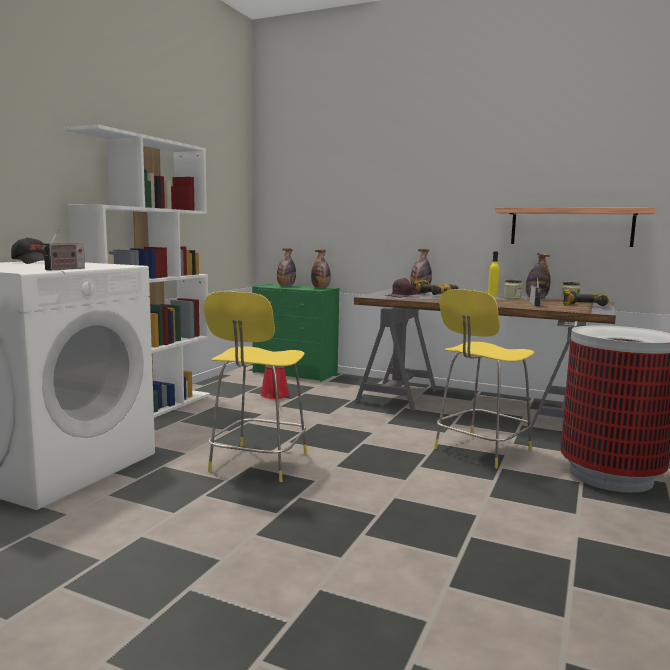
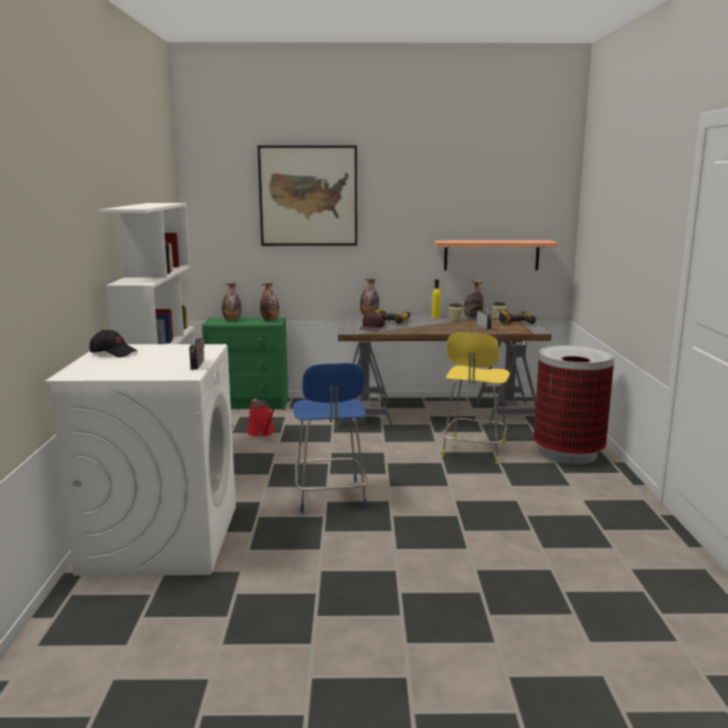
camera: 25 degrees left, 5 degrees up
(257, 464) = (330, 497): yellow stool -> blue stool
(368, 161) = (308, 196): none -> picture

